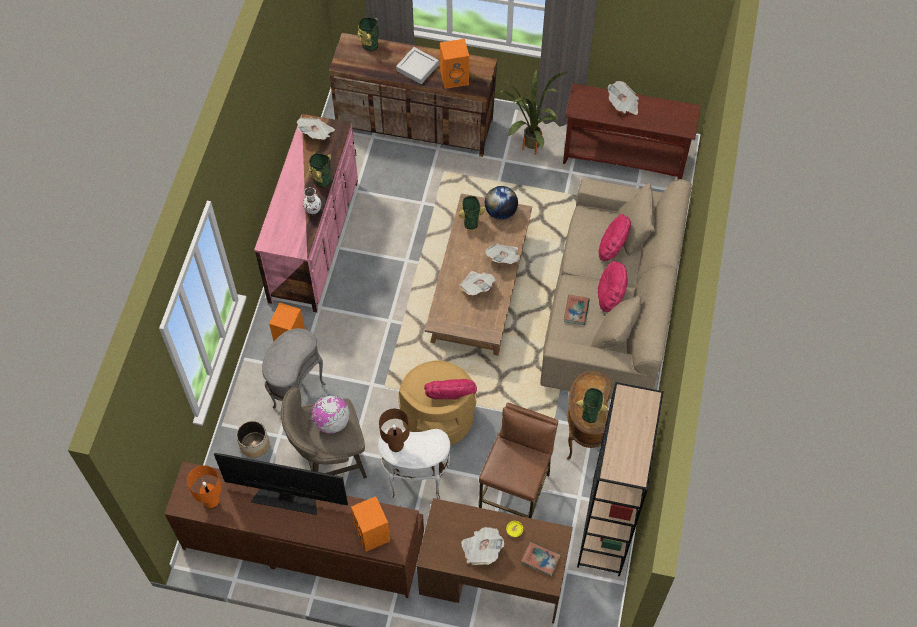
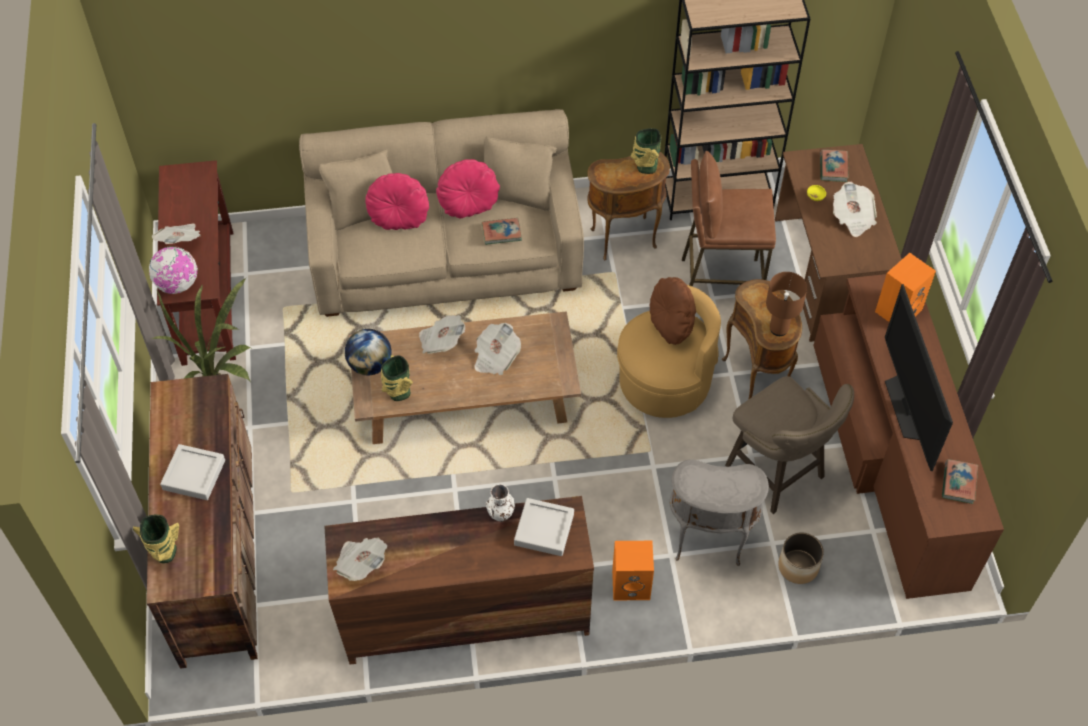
camera: 110 degrees left, 5 degrees down
(212, 502) = (959, 483): orange table lamp -> book
(293, 232) = (544, 529): none -> grey tray
(315, 240) = (464, 613): pink cabinet -> brown cabinet
(322, 180) = (443, 526): vase -> none
(331, 422) = (778, 412): globe -> globe (178, 284)
(416, 483) = (757, 377): white side table -> brown side table
(450, 399) = (670, 327): pink pillow -> brown pillow
(455, 77) = (200, 422): orange speaker -> none

